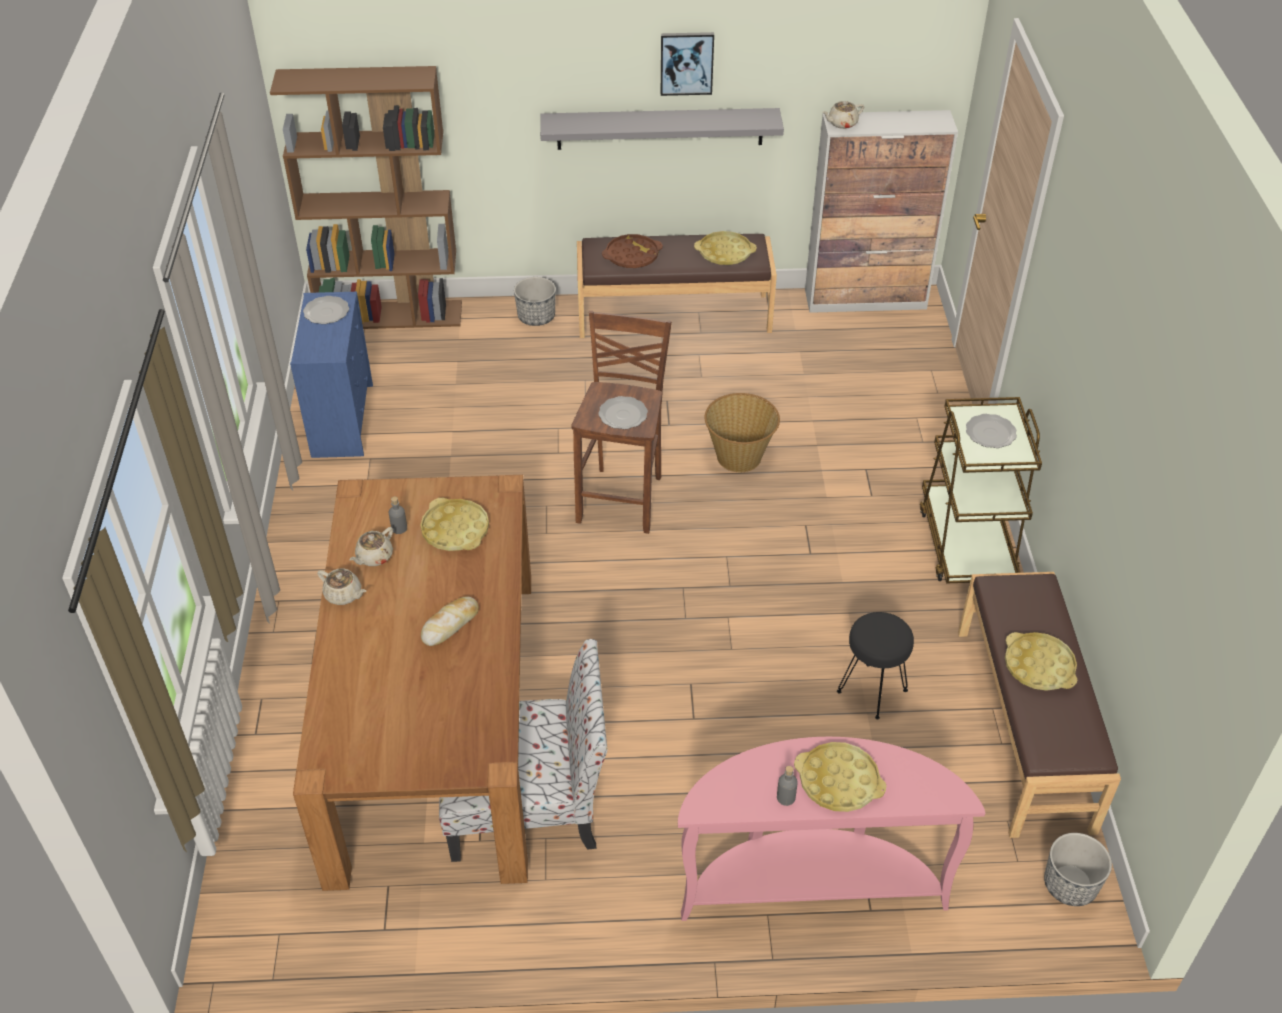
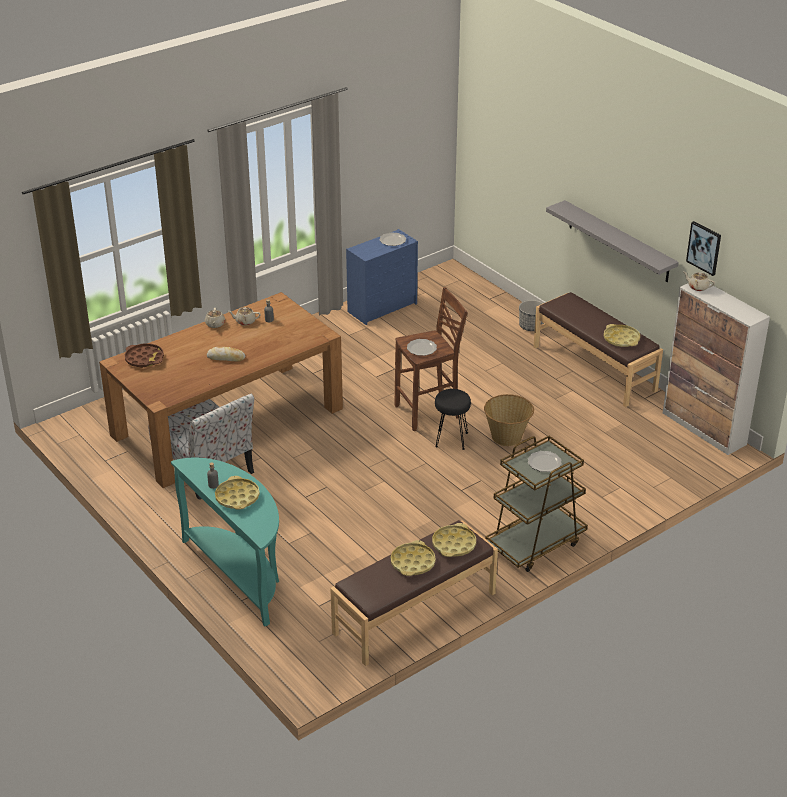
camera: 55 degrees right, 10 degrees down
(391, 315) = (474, 285): brown bookcase -> none
(455, 530) = (284, 334): yellow tray -> yellow tray (454, 544)
(632, 256) = (576, 312): brown tray -> brown tray (144, 359)
(686, 63) = (635, 205): picture -> picture (704, 248)
(810, 882) = (240, 574): pink console table -> turquoise console table
(871, 690) = (384, 548): black stool -> black stool (451, 439)
(1070, 885) = (320, 666): planter -> none

